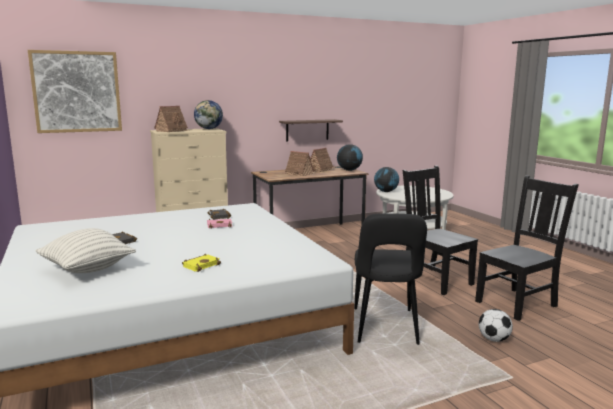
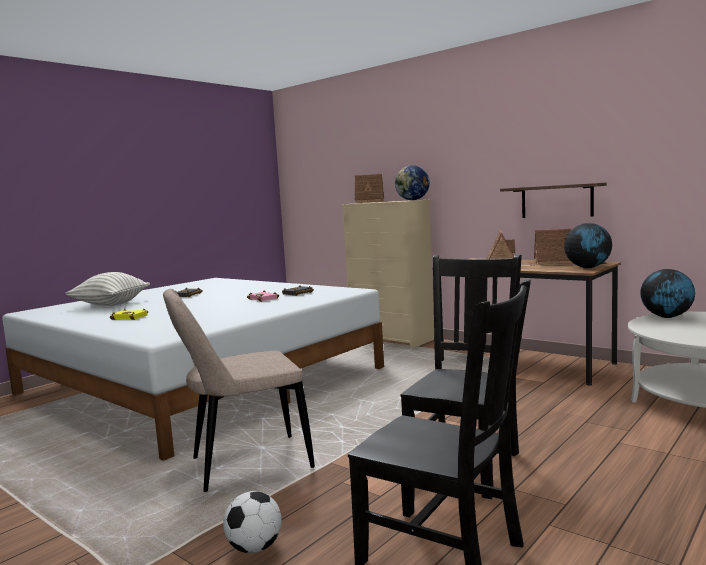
camera: 65 degrees right, 5 degrees down
(77, 92) = (317, 166): picture -> none
(385, 328) = (245, 464): black chair -> beige chair

